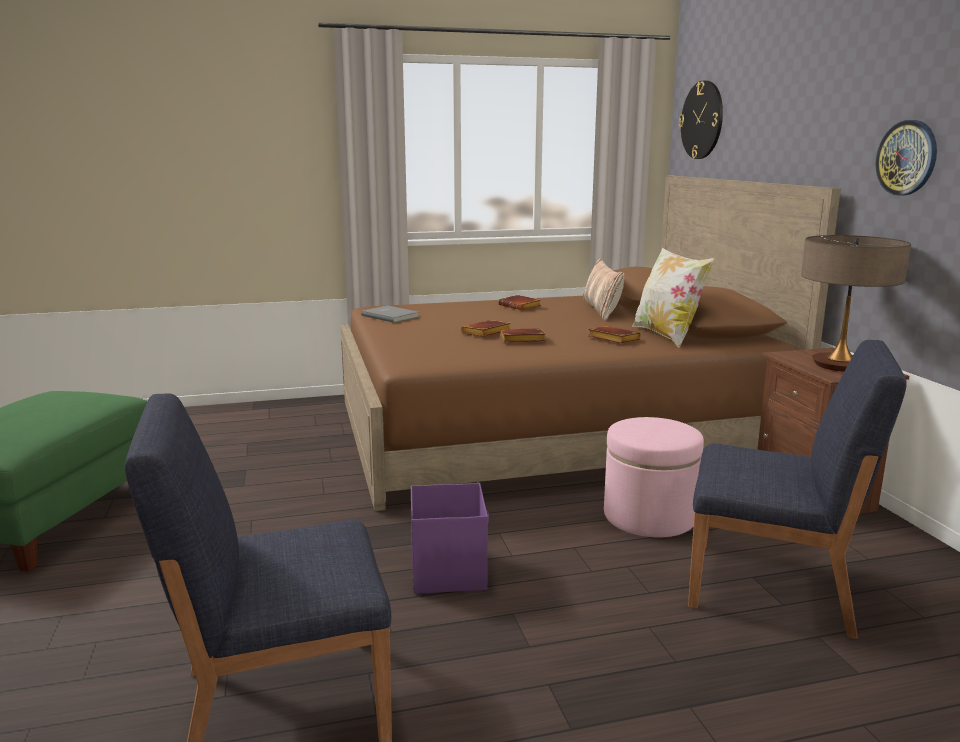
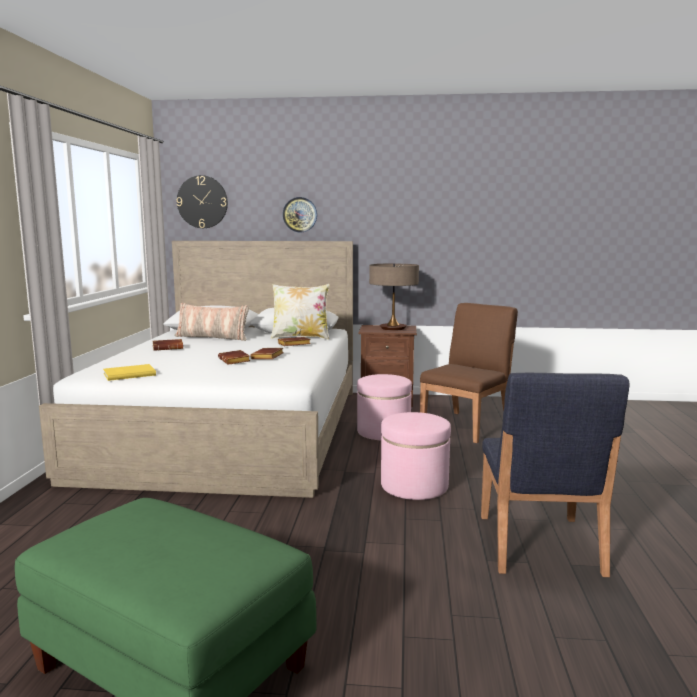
camera: 70 degrees left, 5 degrees down
(390, 316) = (128, 374): grey book -> yellow book
(449, 571) = (414, 486): purple storage box -> pink ottoman
(550, 429) = (233, 430): brown bed -> white bed
(772, 587) = (466, 426): blue chair -> brown chair
(907, 158) = (391, 224): wall clock -> wall clock (300, 214)

